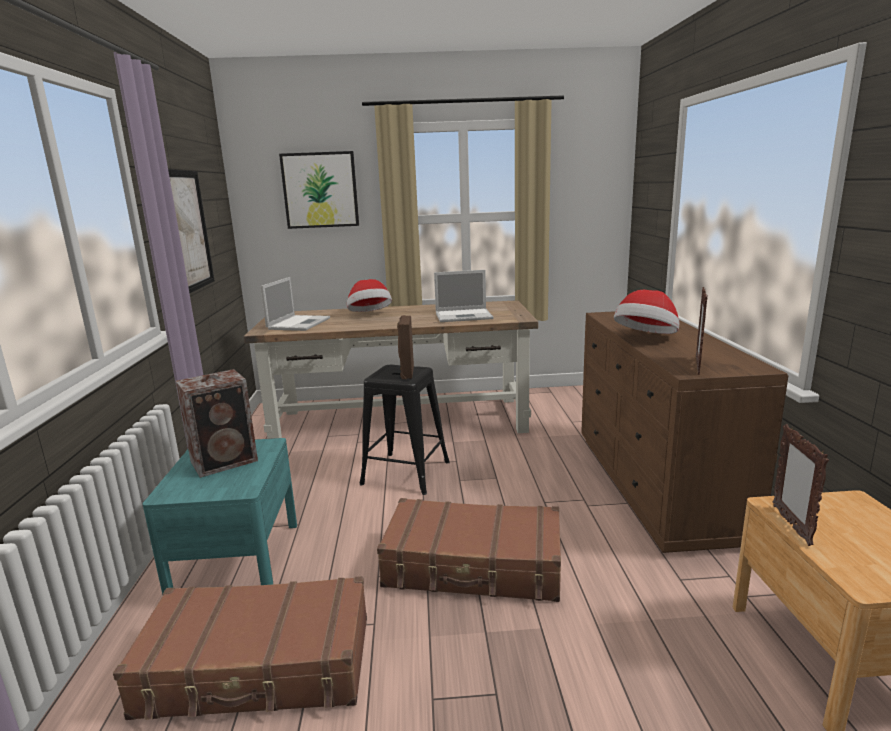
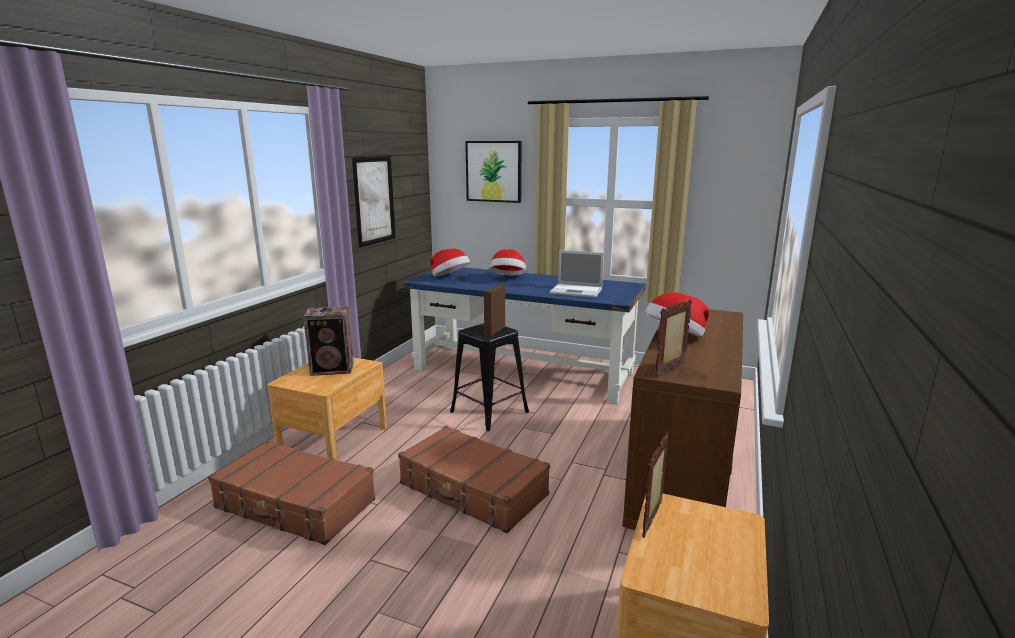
camera: 25 degrees right, 0 degrees up
(237, 561) = (334, 440): turquoise nightstand -> brown nightstand
(299, 323) = (450, 278): laptop -> hat
(402, 421) = (524, 371): brown desk -> blue desk

